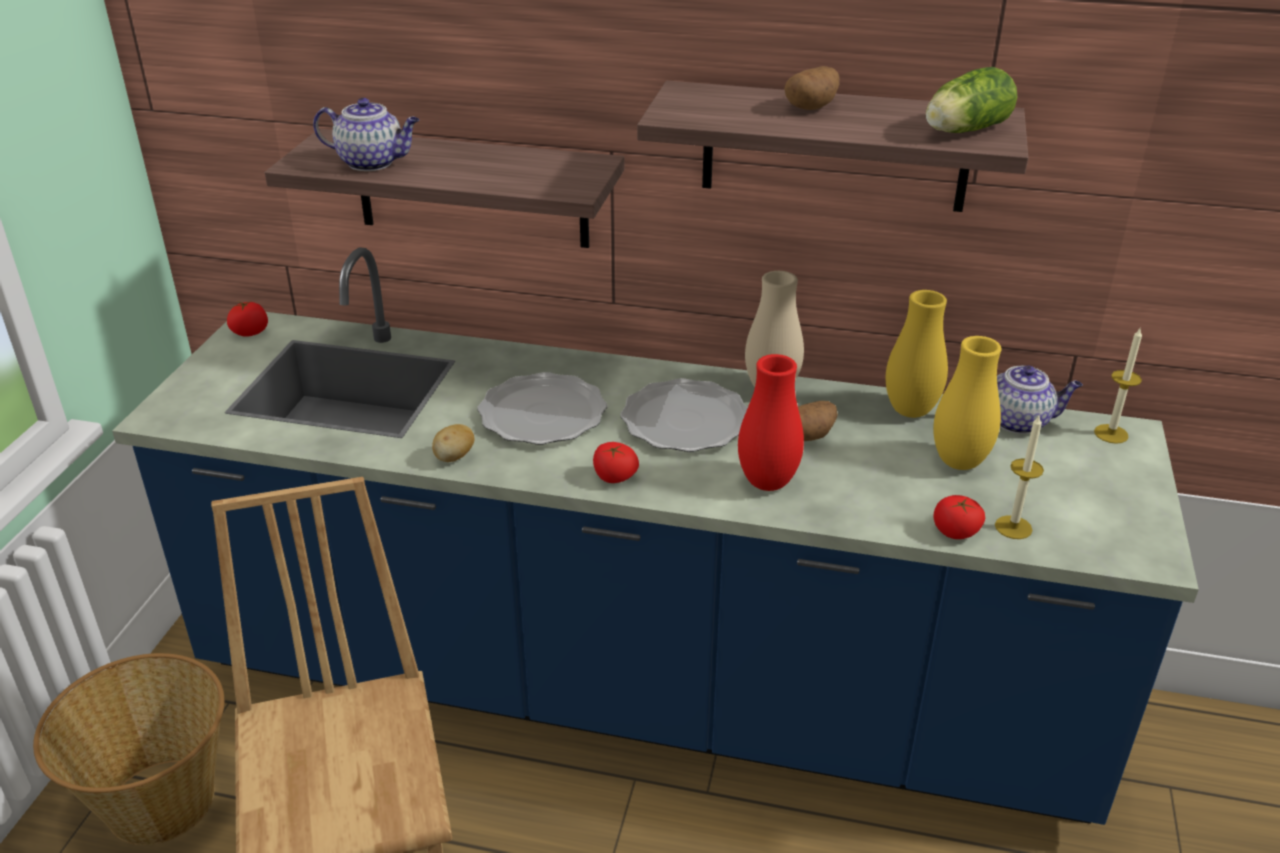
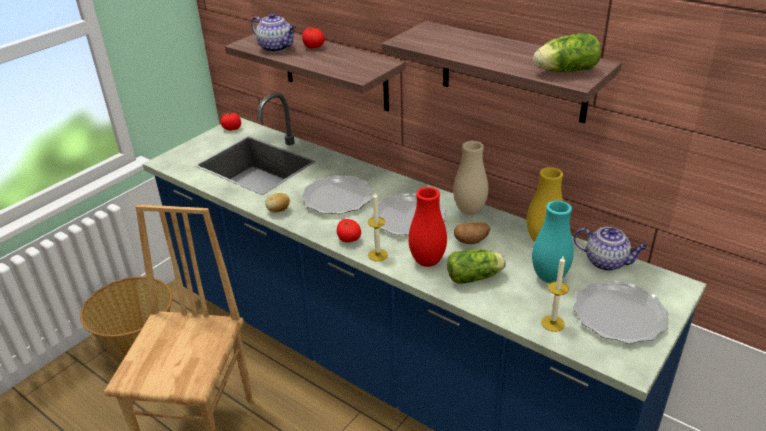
camera: 25 degrees right, 0 degrees up
(811, 107) = (488, 45): potato -> none
(857, 488) = (476, 277): none -> lettuce
(955, 532) = (514, 317): tomato -> tomato (313, 47)
(959, 462) = (549, 277): yellow vase -> turquoise vase
(1089, 491) = (619, 314): none -> plate
(1111, 434) = (663, 283): candle -> candle (377, 255)

